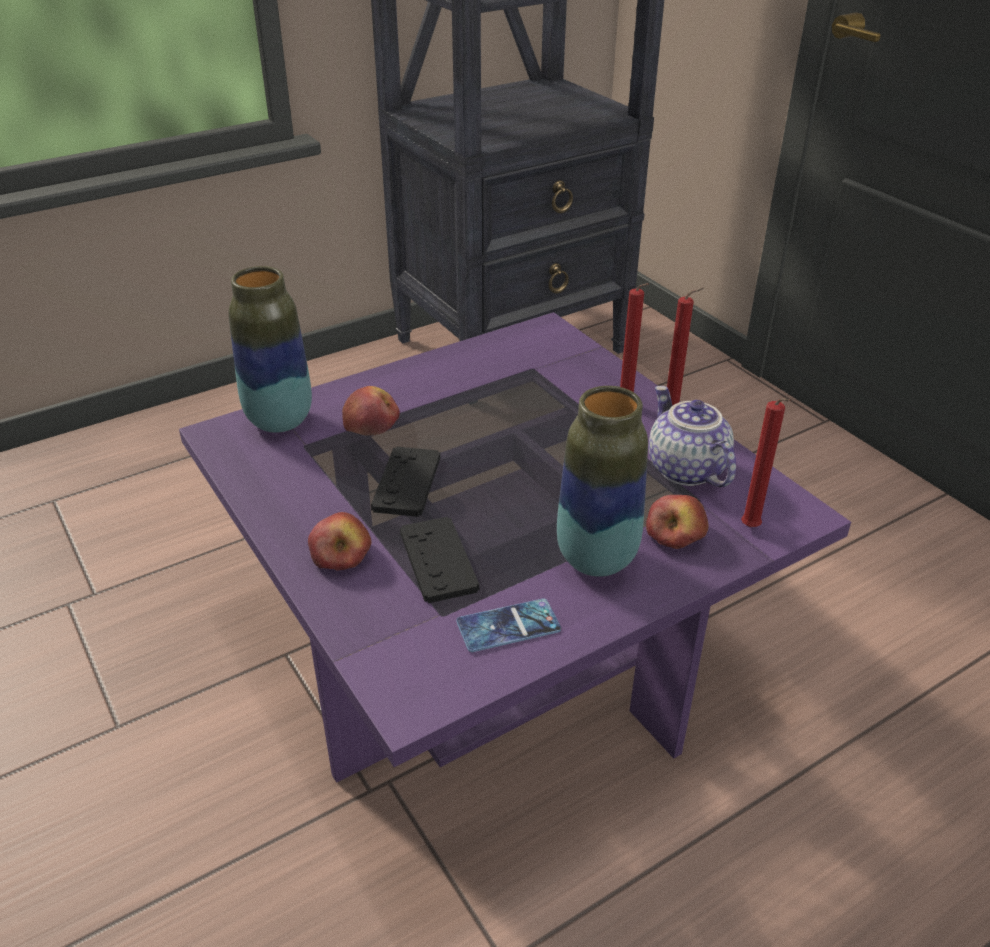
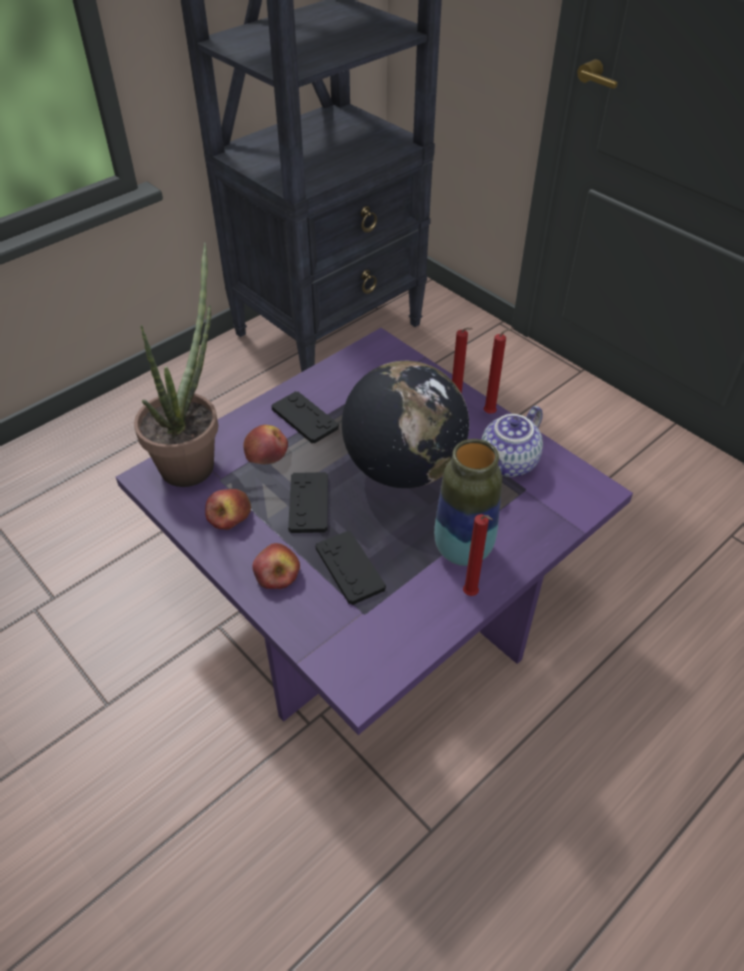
camera: 10 degrees left, 10 degrees up
(279, 420) = (194, 459): vase -> potted plant
(430, 393) = (304, 418): none -> black game controller
(508, 626) = (413, 615): phone -> none
(541, 459) = (403, 468): none -> globe
(676, 534) = (514, 521): apple -> apple (229, 516)
(684, 469) = (509, 463): teapot -> teapot turned 105 degrees counterclockwise
(751, 529) = (566, 509): red candle -> red candle (471, 595)

